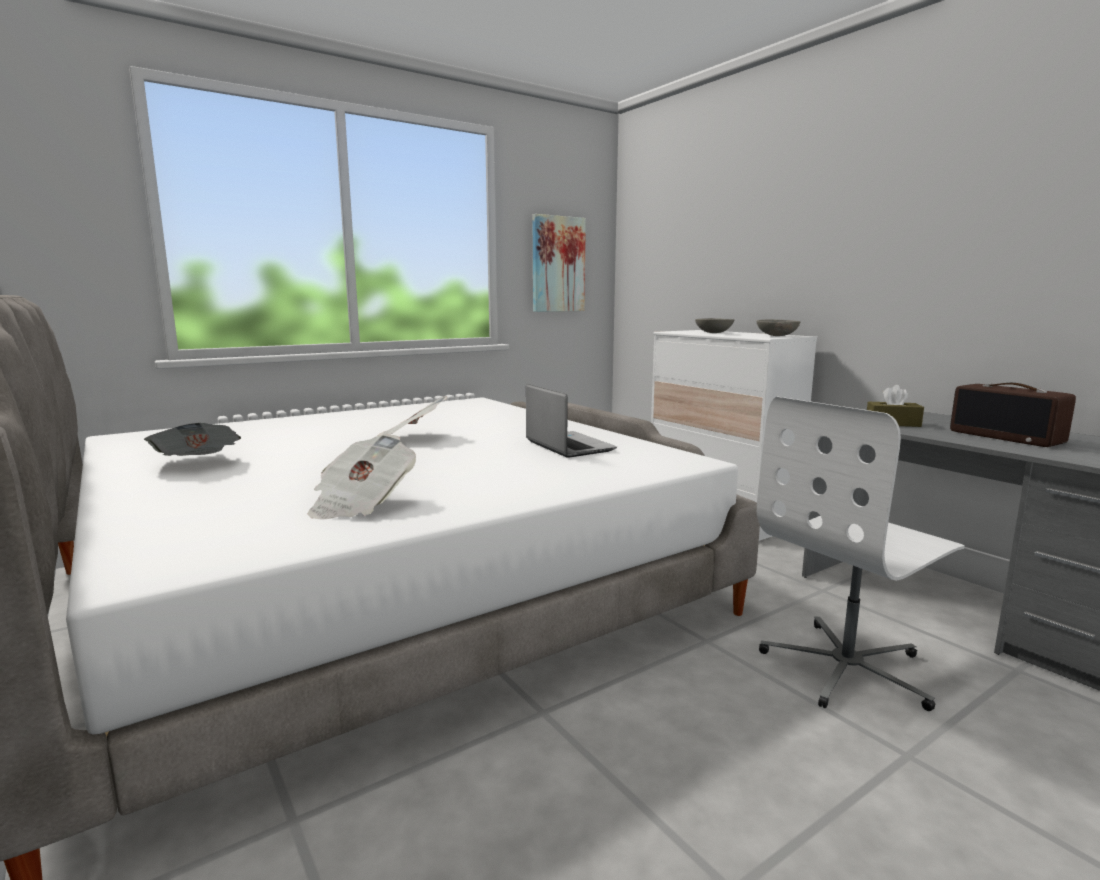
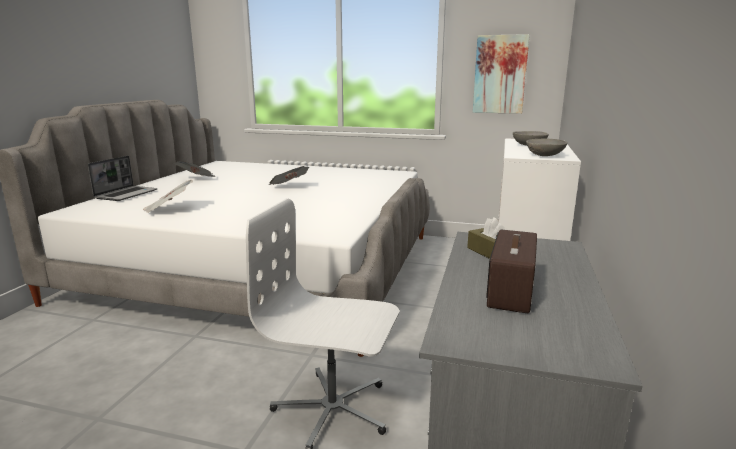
camera: 50 degrees right, 5 degrees up
(567, 446) = (324, 209): laptop -> laptop (126, 194)

